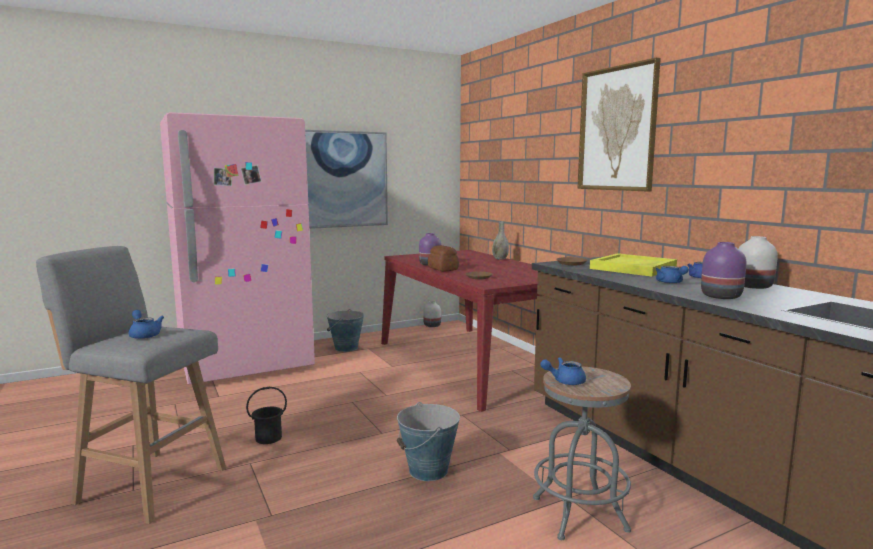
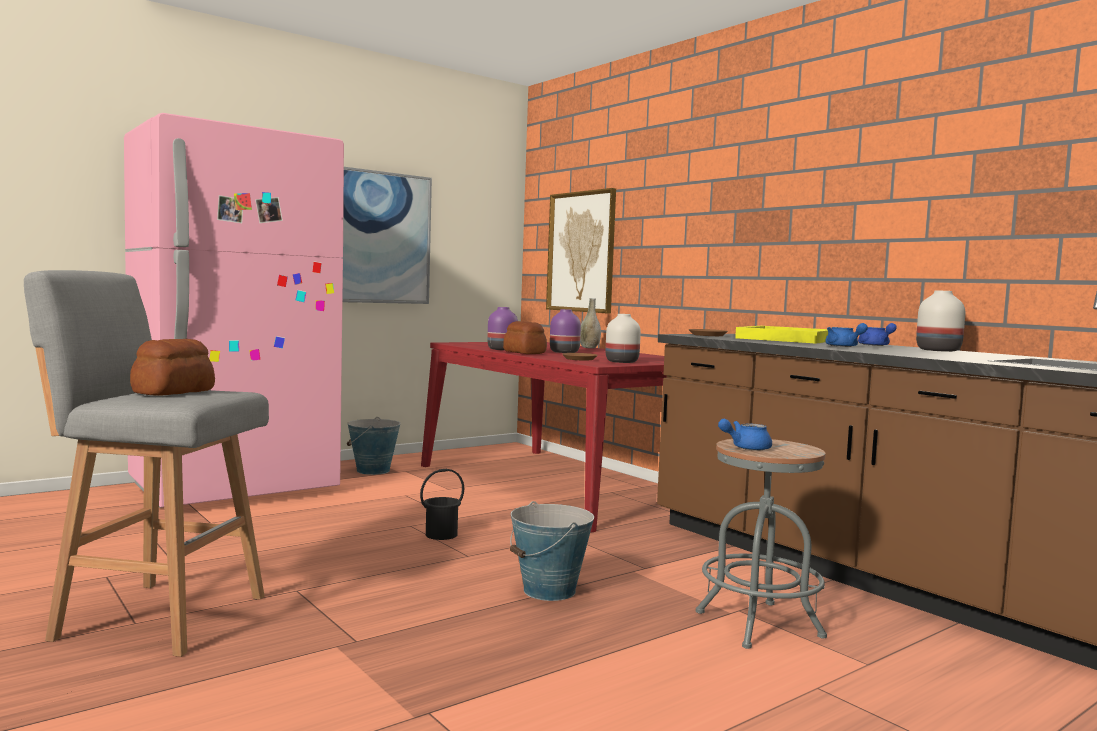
camera: 10 degrees left, 5 degrees down
(144, 335) = (172, 392): blue teapot -> bread
(268, 438) = (309, 564): black bucket -> black bucket (441, 535)
(431, 325) = (482, 447): white vase -> white vase (621, 361)
(617, 129) = (753, 175): picture -> picture (581, 252)
(721, 296) = (912, 353): purple vase -> purple vase (564, 352)

